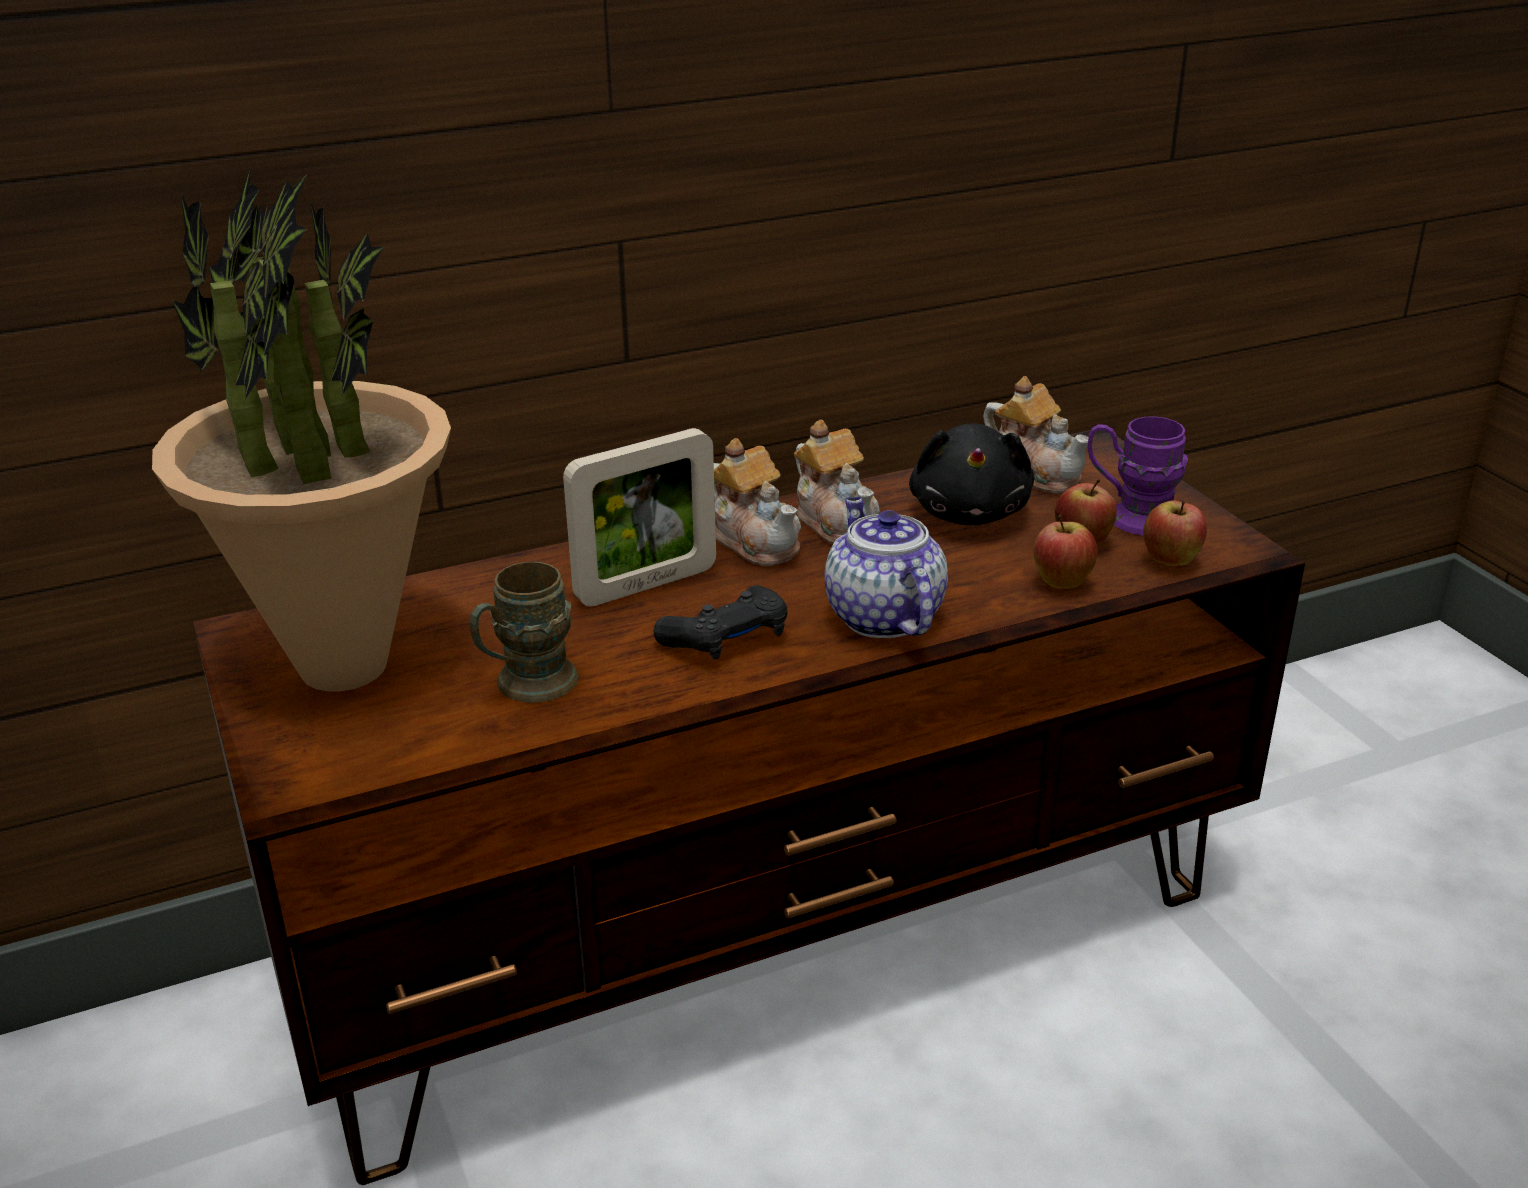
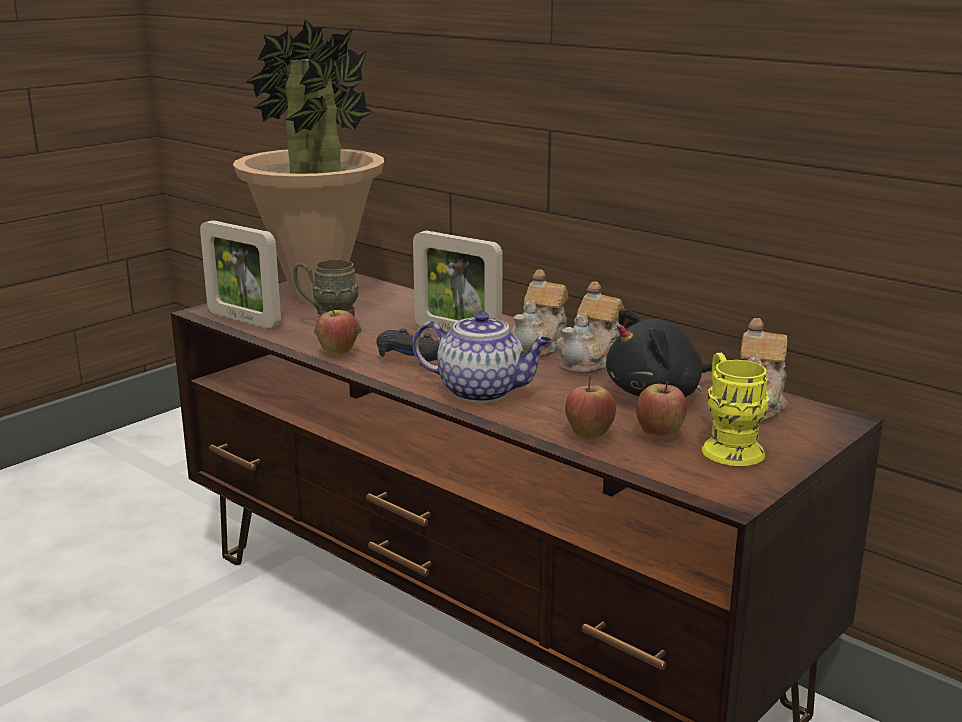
camera: 65 degrees right, 10 degrees down
(385, 760) = (244, 319): none -> picture frame
(881, 616) = (483, 391): teapot -> teapot turned 60 degrees clockwise
(1129, 517) = (727, 446): purple mug -> yellow mug
(1170, 562) = (670, 469): apple -> apple (338, 353)

